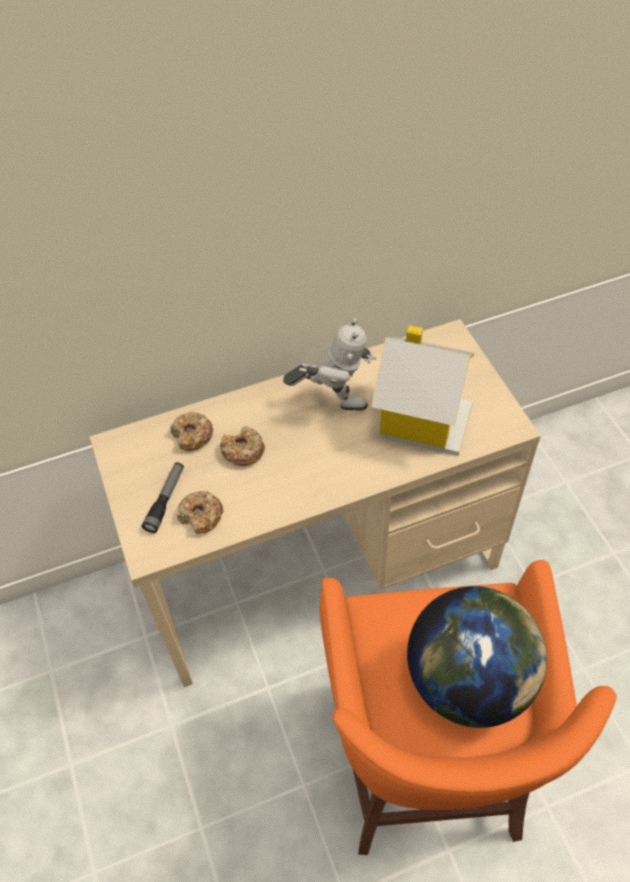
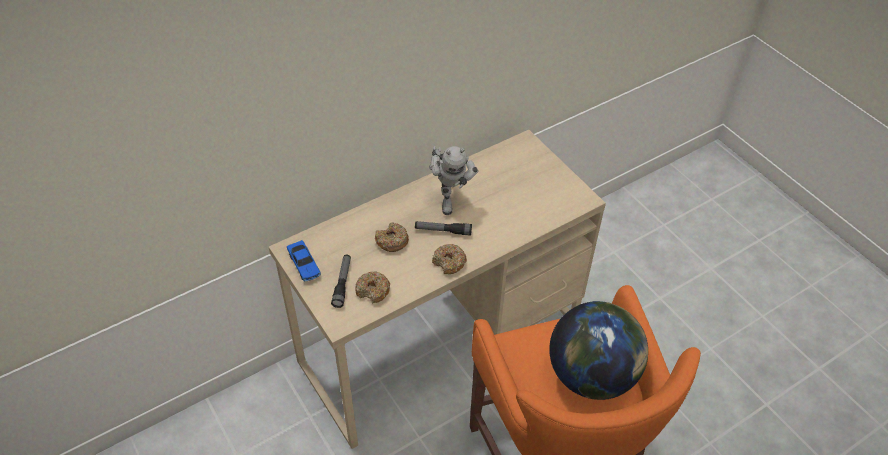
camera: 15 degrees left, 5 degrees down
(125, 467) = (304, 265): none -> toy car
(192, 436) = (350, 235): donut -> donut (449, 263)
(312, 446) = (443, 231): none -> flashlight
(333, 400) = (450, 197): toy robot -> toy robot turned 90 degrees clockwise
(421, 419) = (518, 202): toy house -> none

